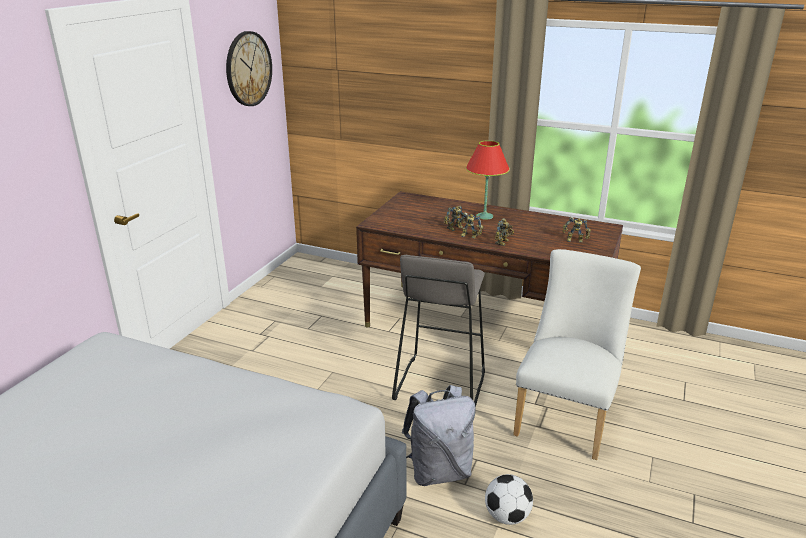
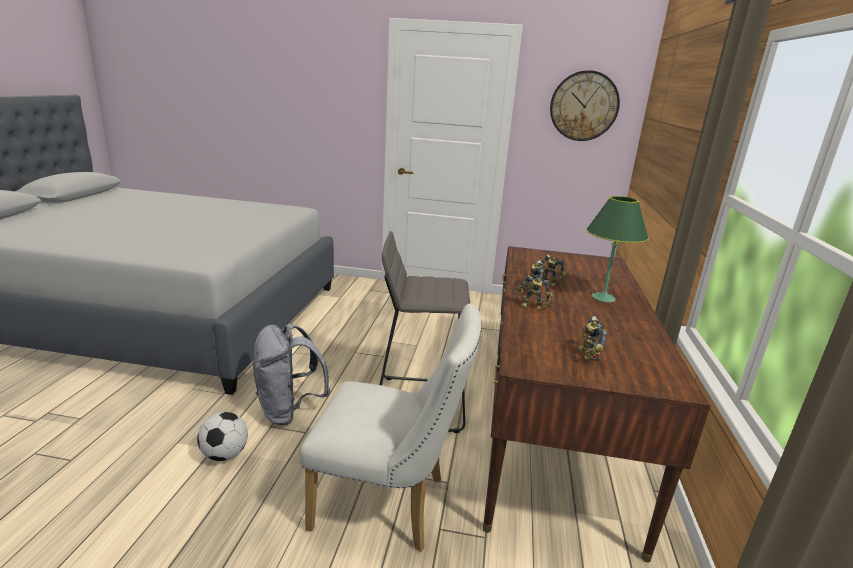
camera: 75 degrees right, 5 degrees down
(484, 216) = (603, 298): red table lamp -> green table lamp

